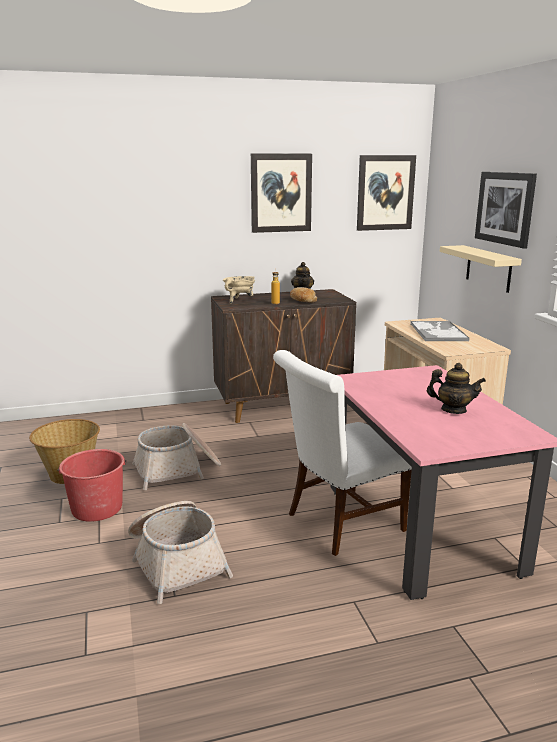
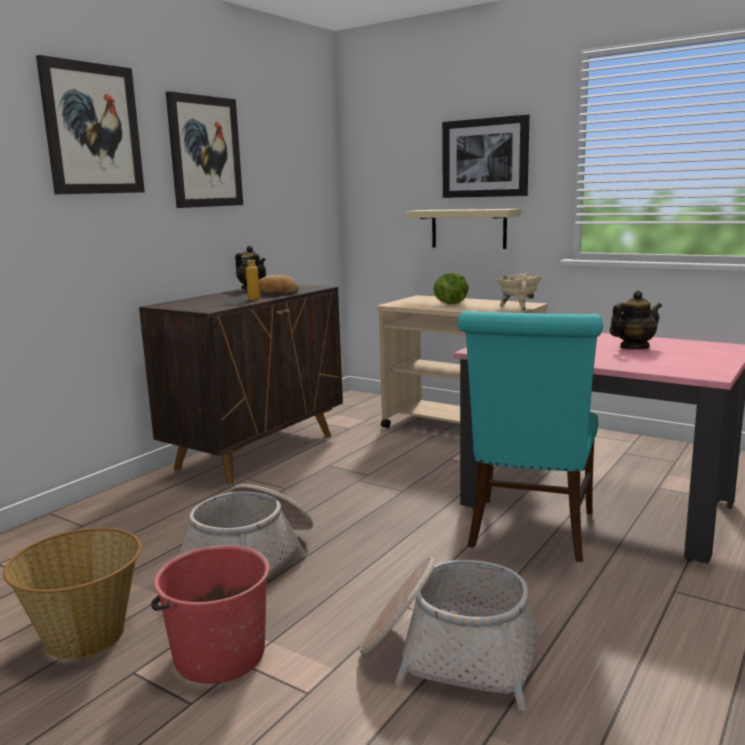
camera: 40 degrees left, 5 degrees down
(239, 301) = (199, 304): beige cooking pot -> beige cooking pot (517, 308)
(339, 523) = (530, 532): white chair -> turquoise chair
(385, 193) = (306, 157): picture -> picture (92, 129)
(437, 332) = (451, 303): tray -> lettuce

